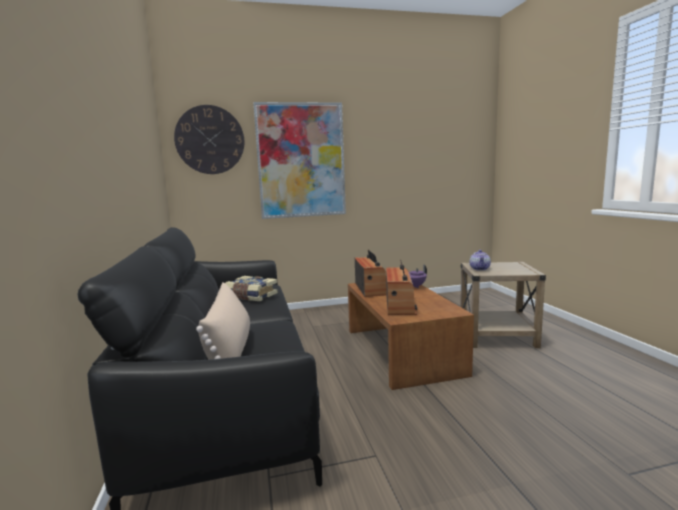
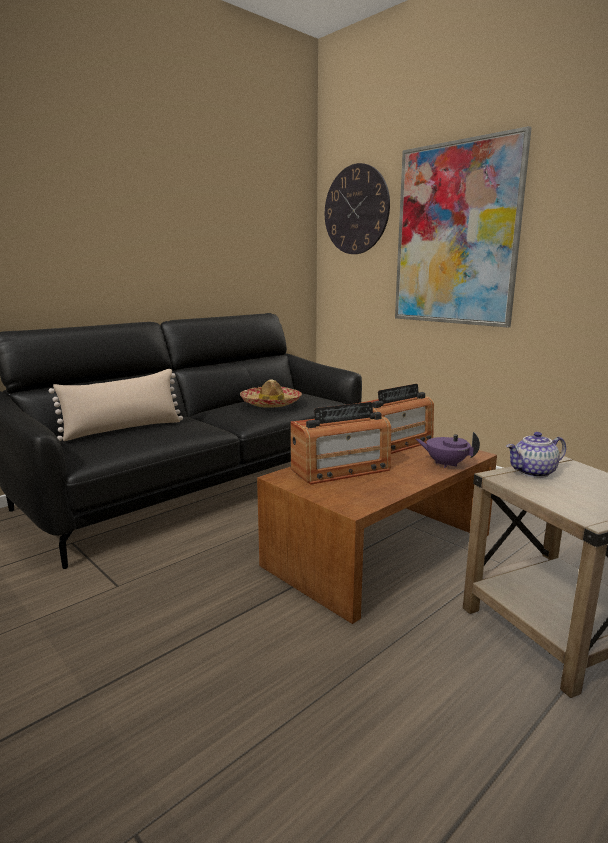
camera: 60 degrees right, 5 degrees up
(251, 296) = (271, 403): book -> hat

